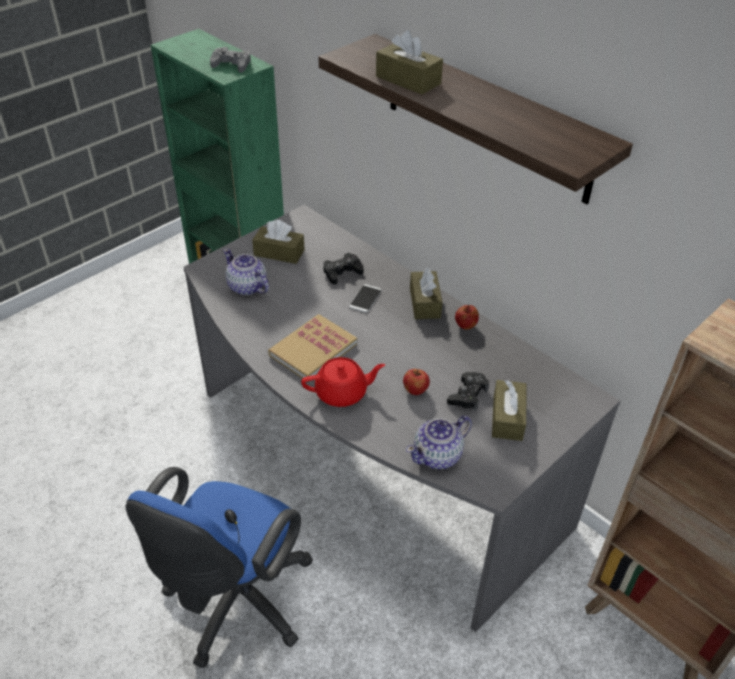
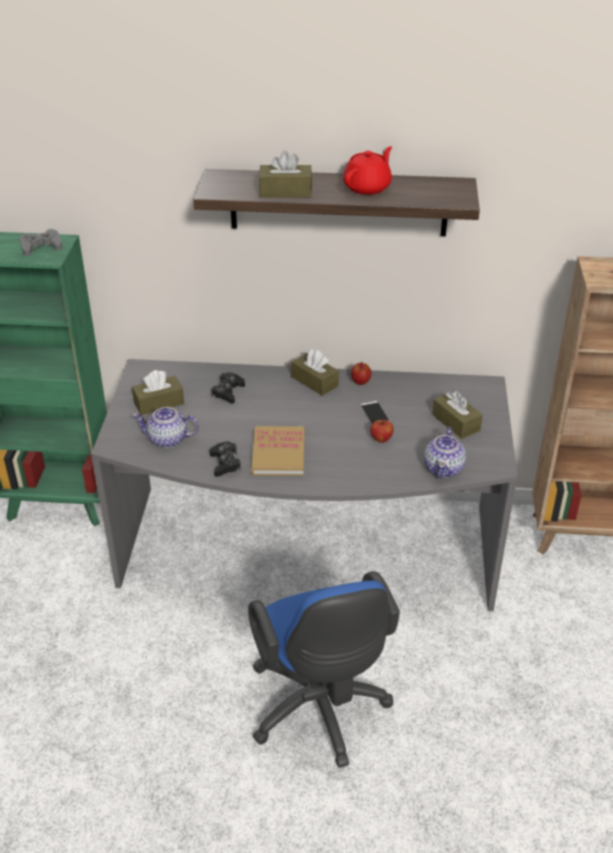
camera: 40 degrees left, 5 degrees down
(342, 393) = (336, 468): red teapot -> red teapot (368, 187)
(365, 298) = (269, 400): phone -> phone (374, 414)
(468, 395) = (416, 423): black game controller -> black game controller (225, 463)

